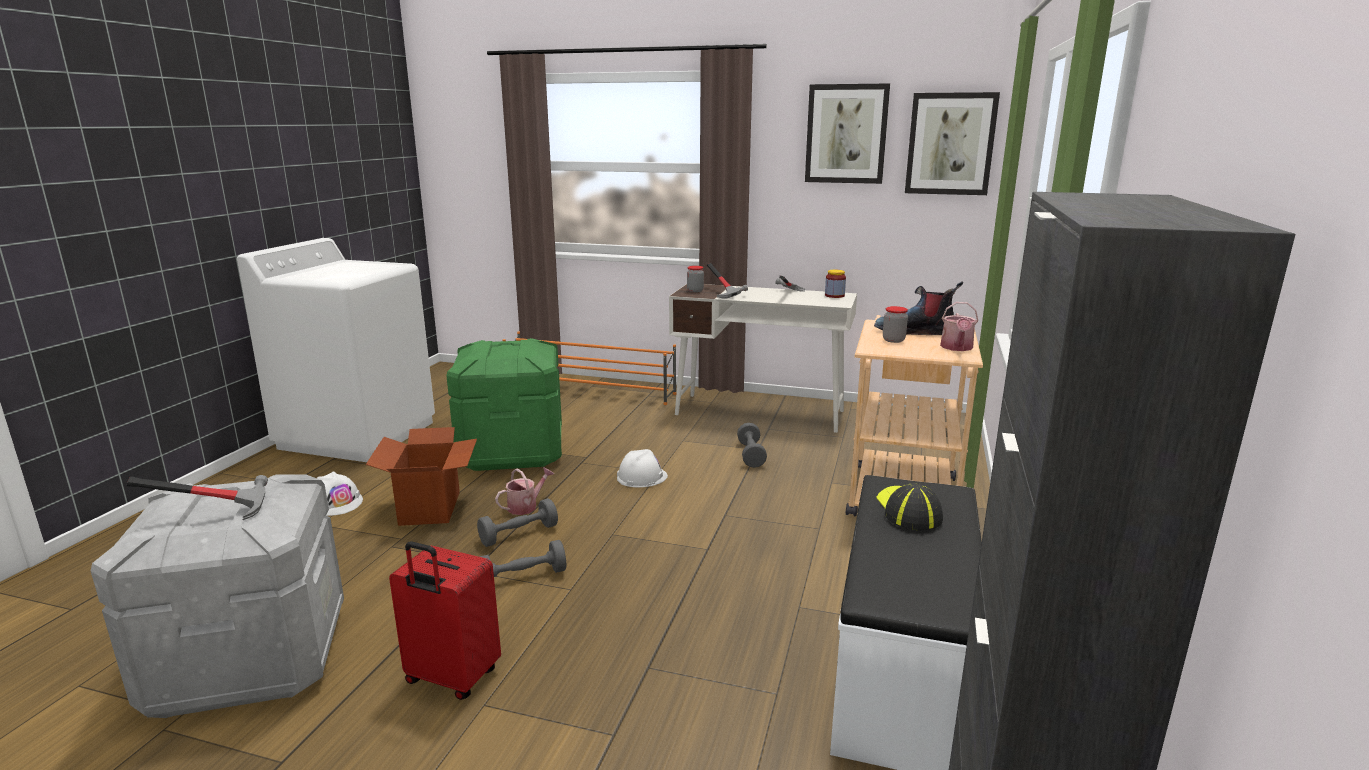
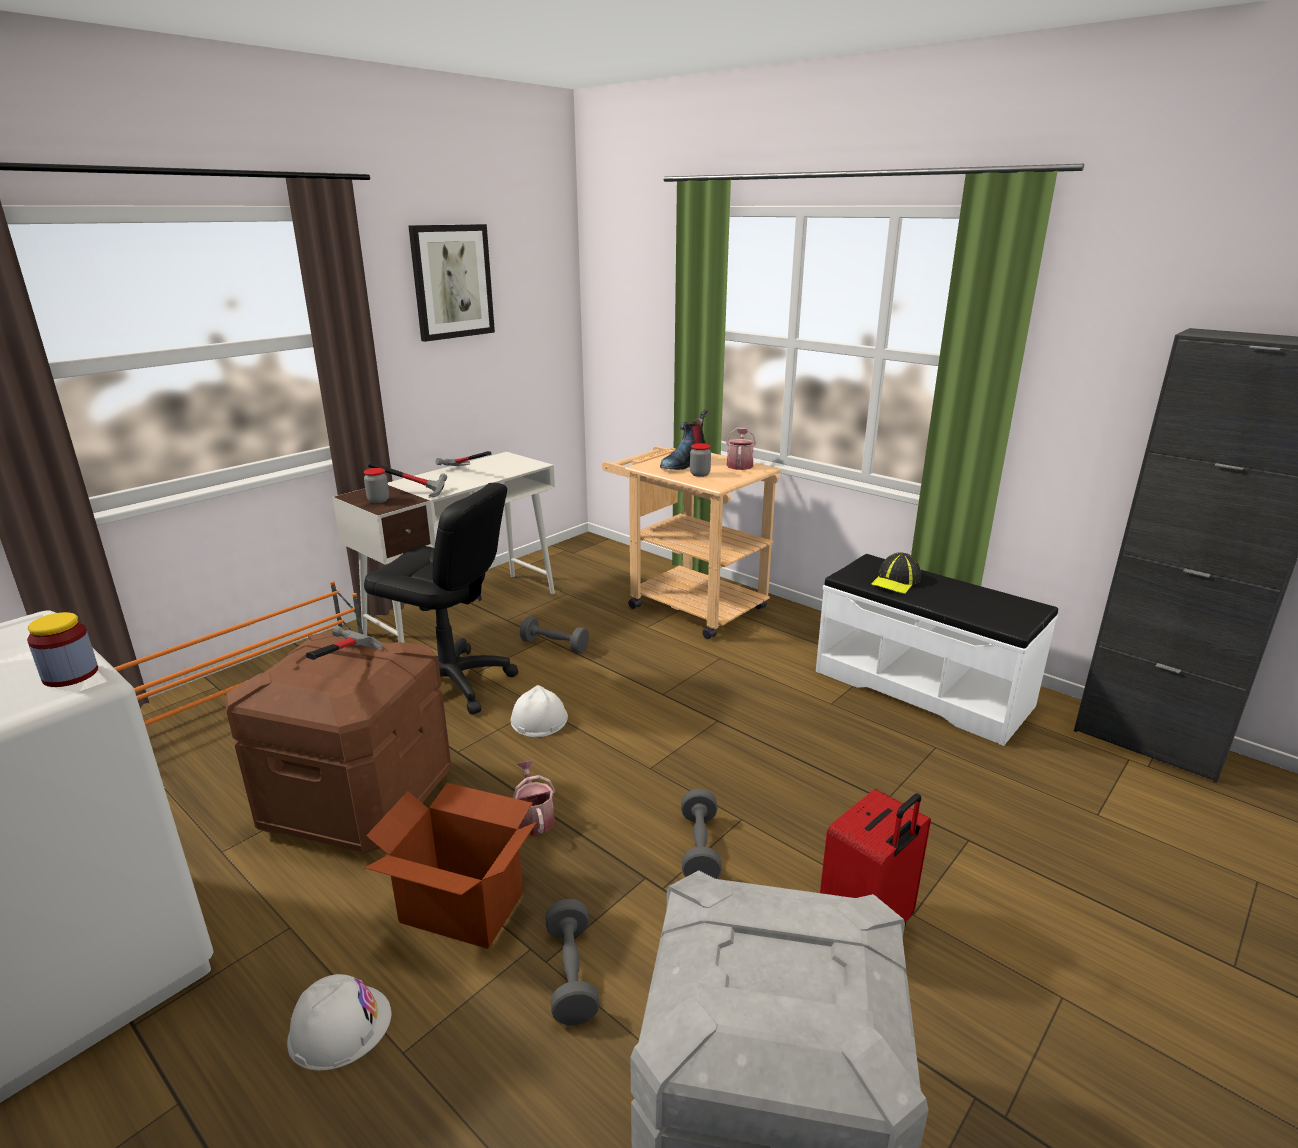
camera: 65 degrees left, 5 degrees up
(214, 511) = (807, 960): hammer -> hammer (341, 663)
(511, 451) = (356, 801): green storage box -> brown storage box
(519, 534) = (601, 835): grey dumbbell -> grey dumbbell (571, 974)
(659, 437) = (450, 684): none -> black office chair
(834, 295) = (502, 459): jar -> jar (70, 675)
(908, 511) = (896, 581): cap -> cap turned 75 degrees counterclockwise
(950, 144) = (537, 285): picture -> none
(957, 348) = (739, 464): watering can -> watering can turned 120 degrees counterclockwise

